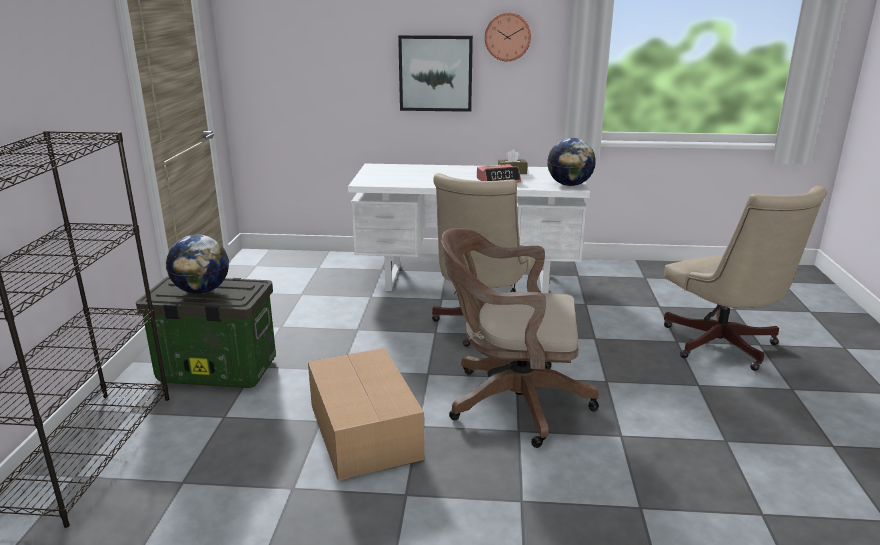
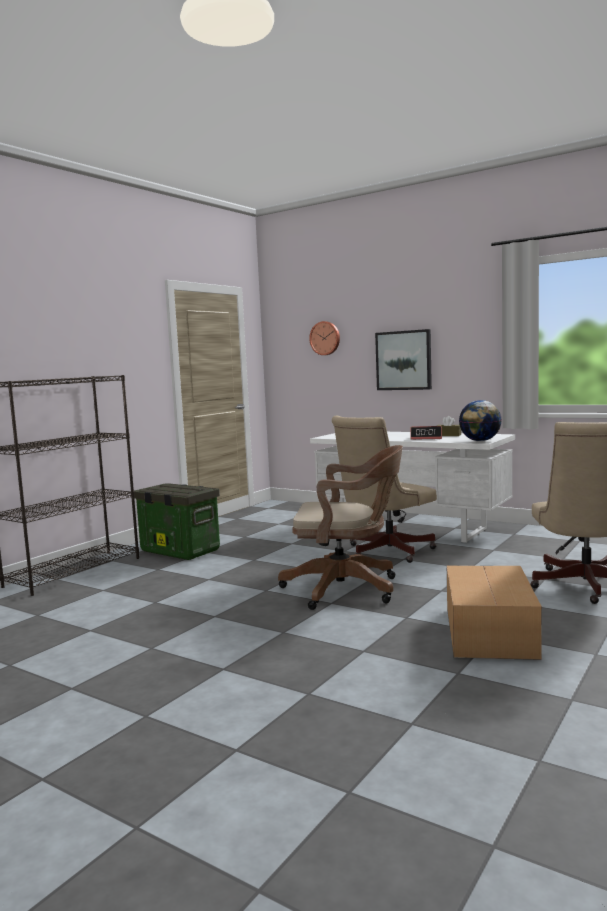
camera: 30 degrees right, 15 degrees down
(201, 291) = (171, 488): globe -> none
(365, 429) = (230, 586): cardboard box -> cardboard box (490, 631)
(507, 37) = (457, 328): wall clock -> wall clock (325, 338)
(510, 401) = (347, 589): brown office chair -> brown office chair turned 150 degrees clockwise

